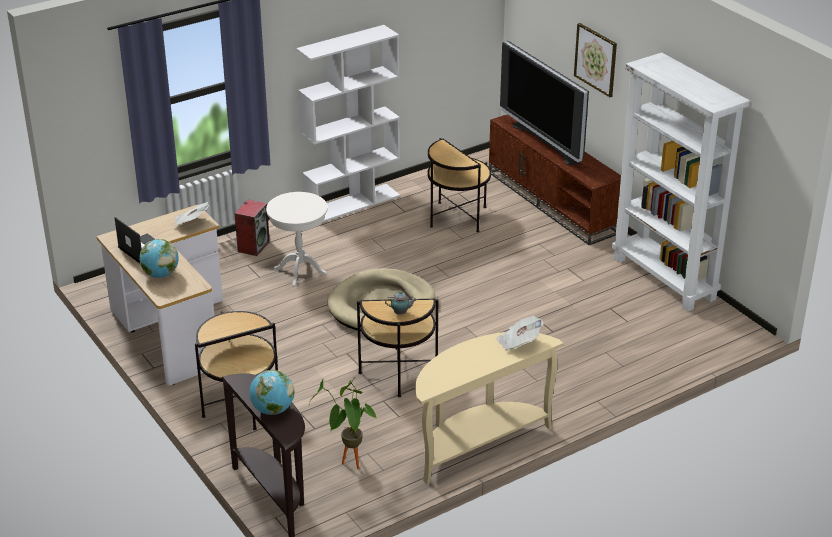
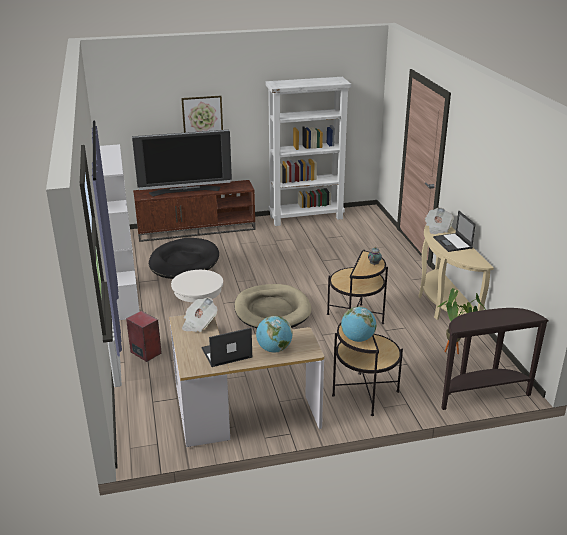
camera: 70 degrees left, 5 degrees down
(272, 410) = (502, 317): globe -> globe (357, 339)
(458, 217) = (184, 262): side table -> black dog bed
(478, 360) = (453, 243): none -> laptop

